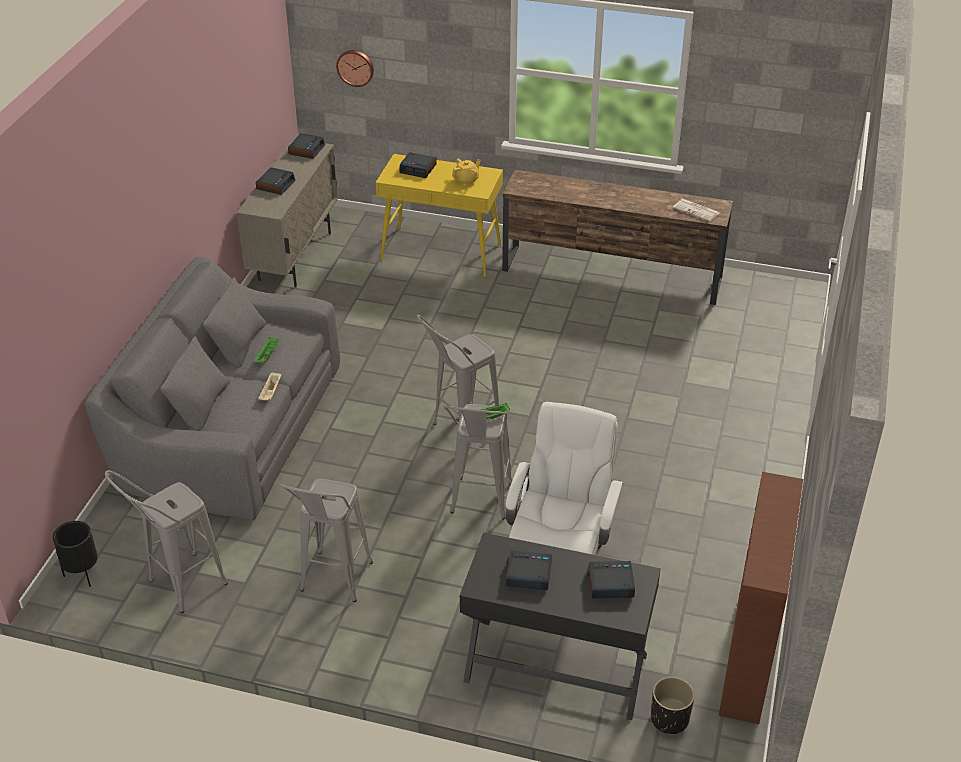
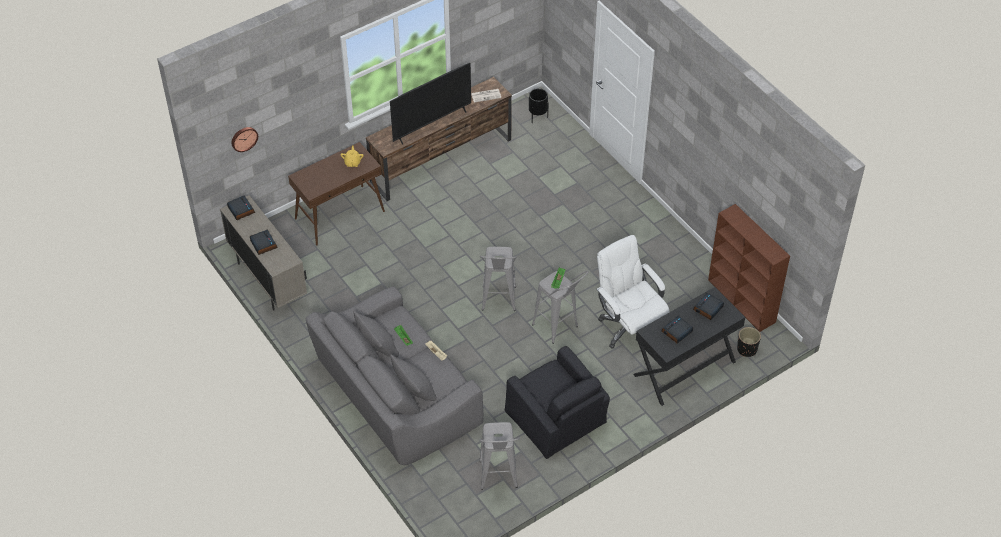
camera: 50 degrees left, 10 degrees up
(83, 575) = (449, 515): black planter -> black planter (537, 117)
(332, 585) = (556, 418): grey stool -> black armchair
(418, 169) = (317, 175): alarm clock -> none
(442, 252) = (340, 215): yellow console table -> brown console table
(595, 199) = (431, 125): none -> television

